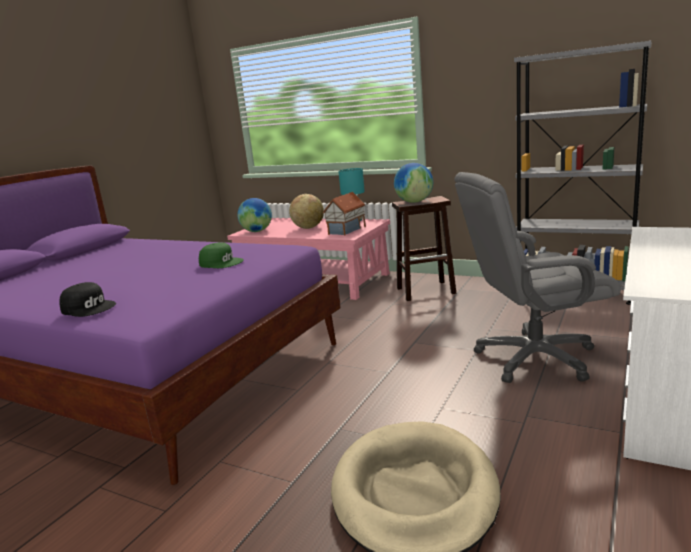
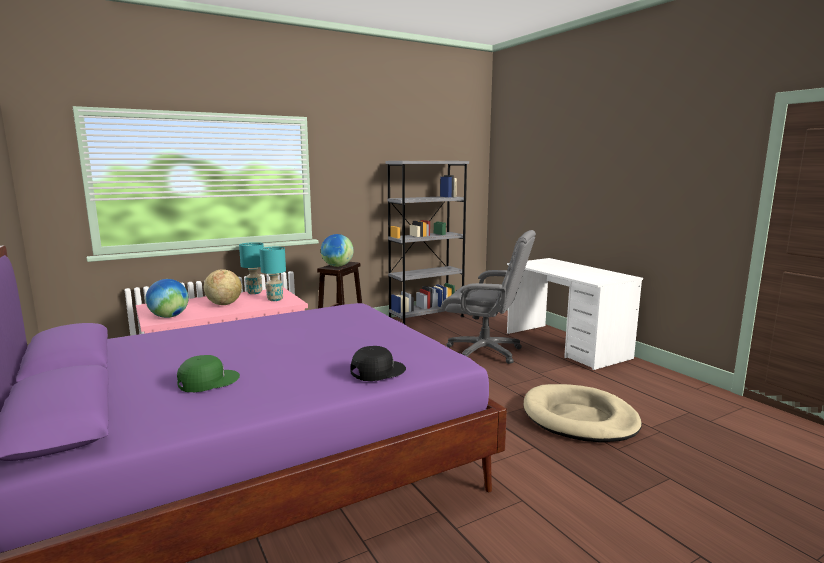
camera: 60 degrees left, 5 degrees down
(221, 262) = (341, 324): green cap -> green cap (208, 381)
(347, 230) = (275, 299): toy house -> turquoise table lamp
(534, 358) = (485, 351): grey office chair -> grey office chair turned 90 degrees counterclockwise

